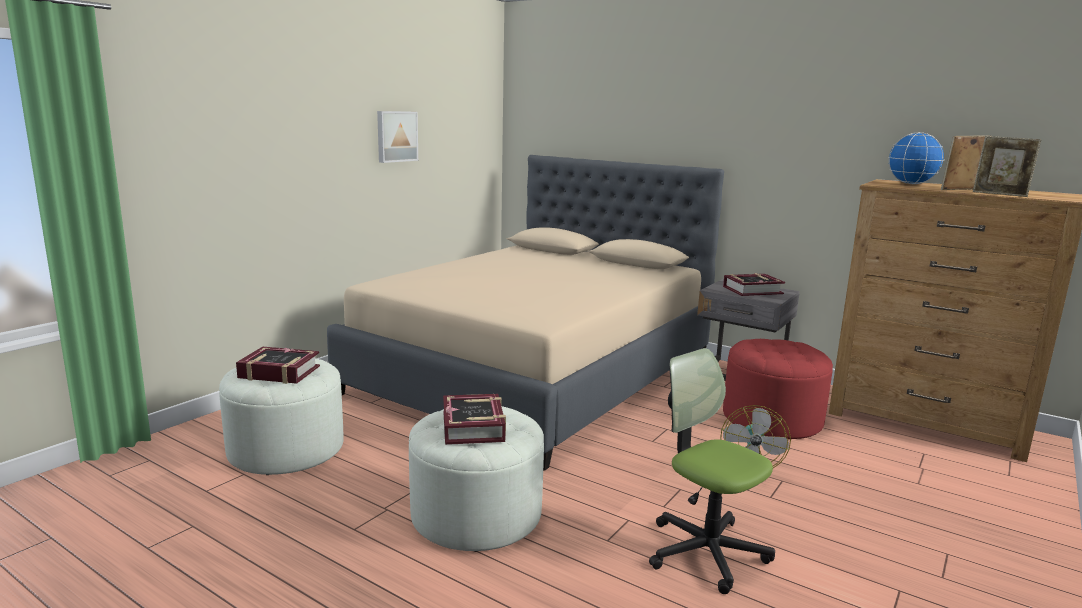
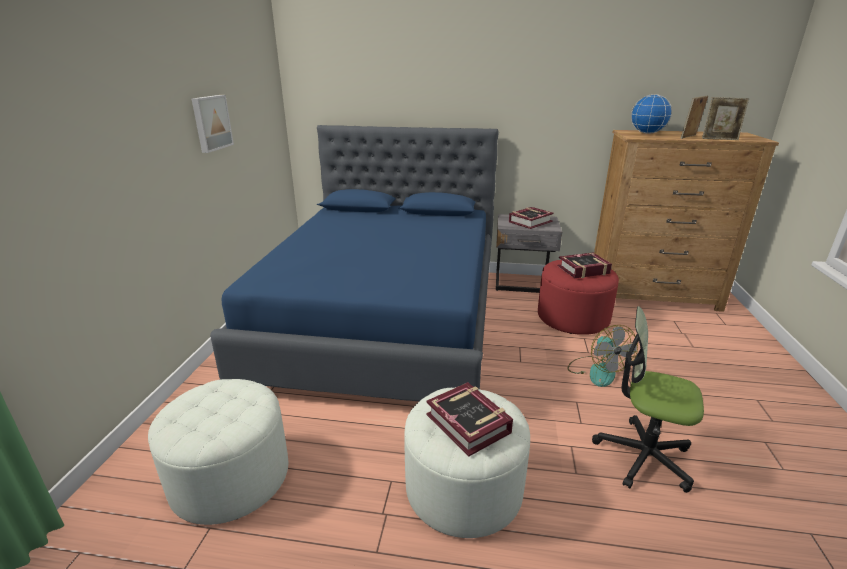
camera: 25 degrees left, 10 degrees up
(279, 372) = (216, 413): book -> book (583, 270)
(535, 374) = (385, 320): beige bed -> blue bed

